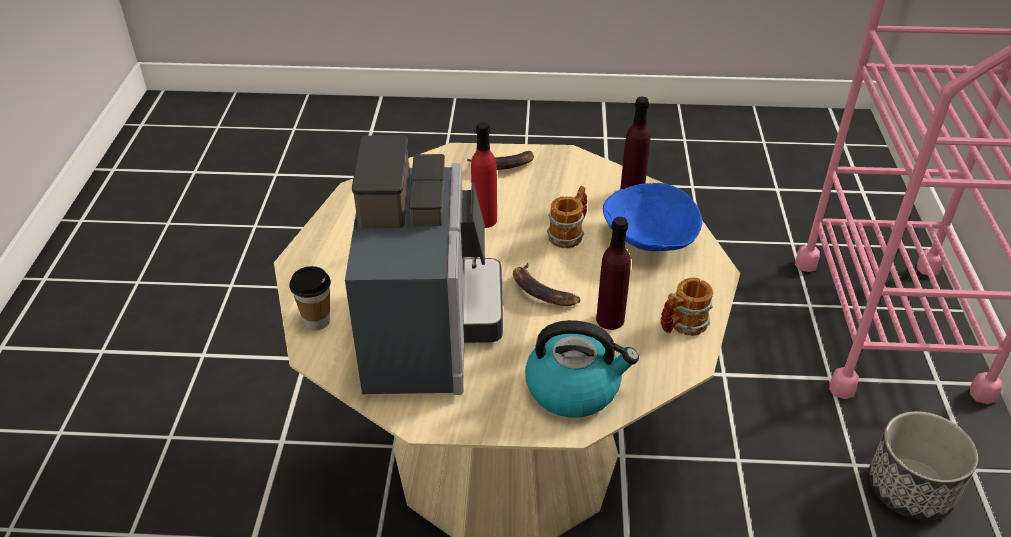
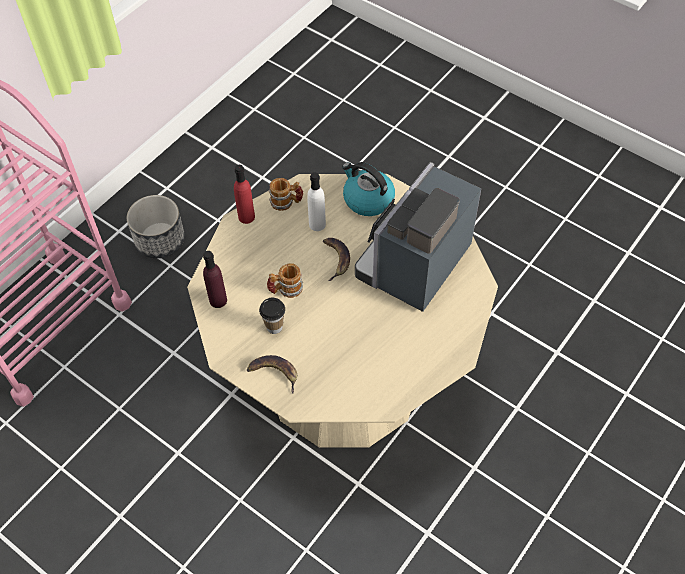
camera: 145 degrees left, 15 degrees up
(317, 321) = (470, 305): cup -> cup (274, 327)
(484, 220) = (325, 329): red bottle -> red bottle (246, 217)
(610, 319) = (317, 224): purple bottle -> white bottle
(649, 239) = (245, 261): blue bowl -> none

